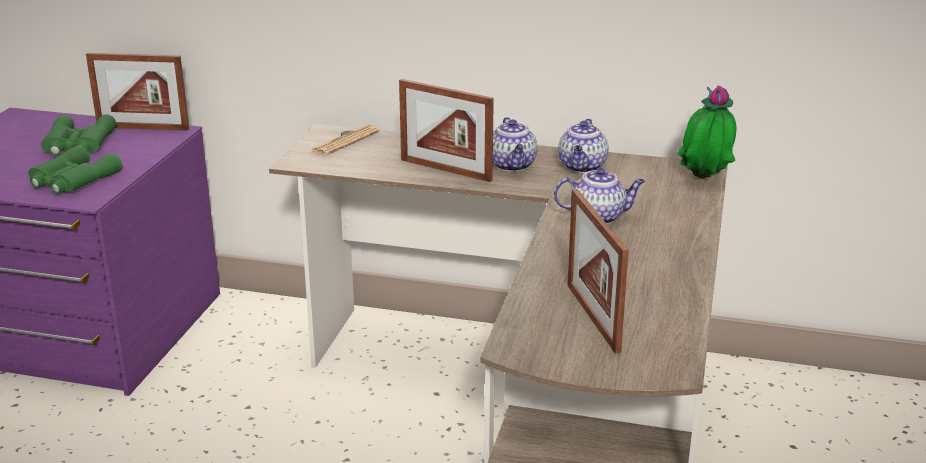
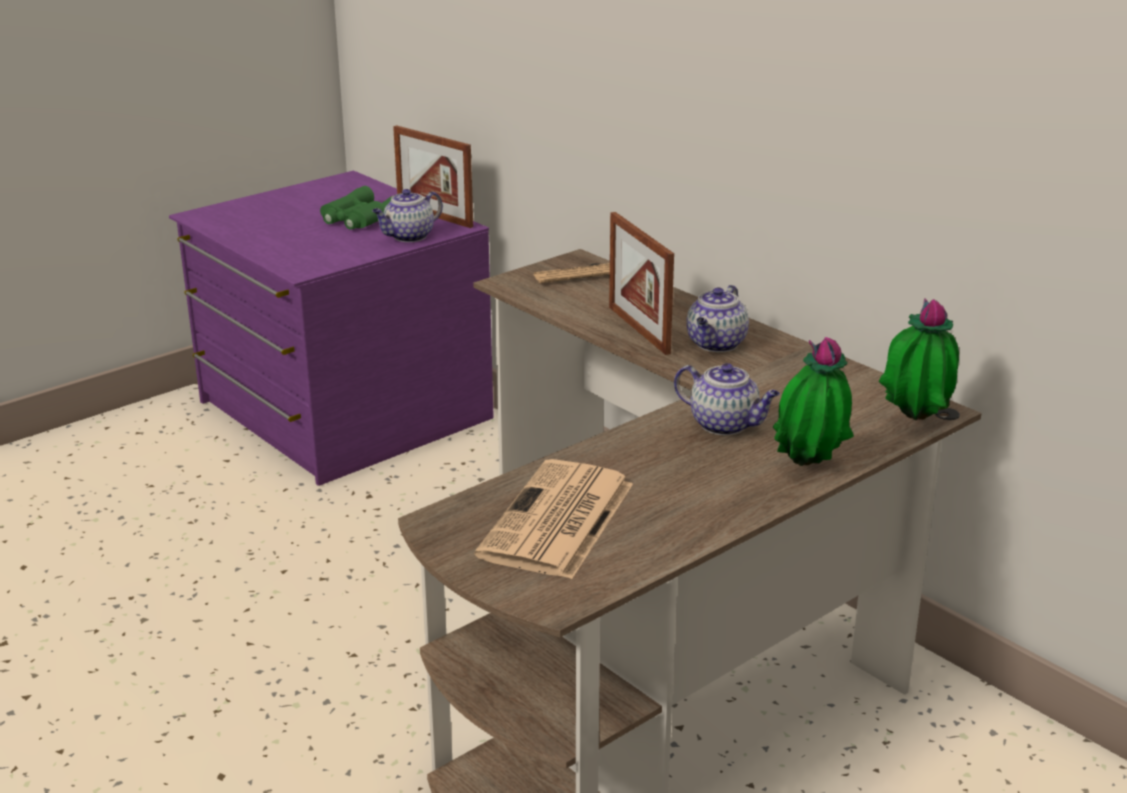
camera: 35 degrees right, 0 degrees up
(71, 180) = (312, 250): green binoculars -> none
(582, 167) = (792, 367): teapot -> teapot (408, 237)
(592, 317) = (557, 521): picture frame -> newspaper
(687, 228) = (809, 468): none -> potted plant

